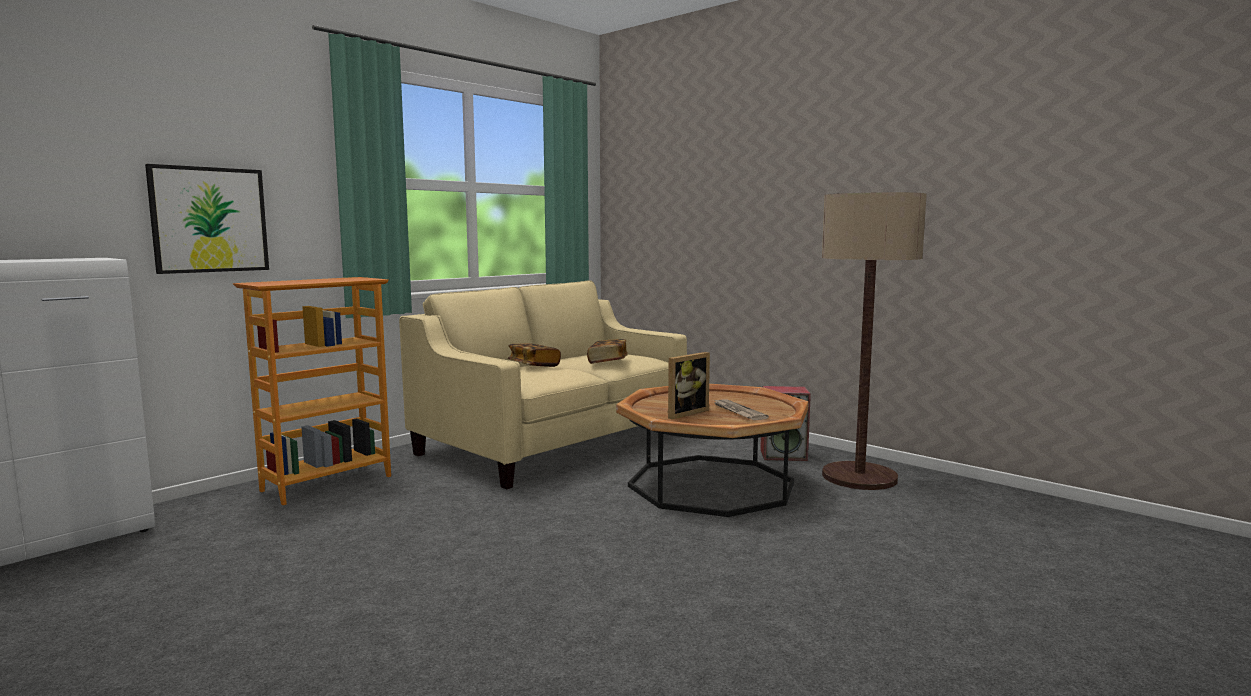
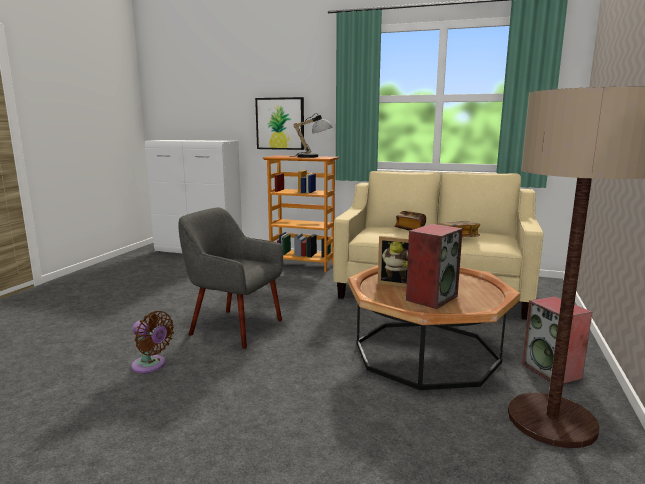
camera: 65 degrees right, 5 degrees up
(331, 279) = (313, 157): none -> table lamp
(520, 569) = (235, 327): none -> grey armchair
(595, 653) = (151, 365): none -> brown fan
(738, 412) = (431, 298): newspaper -> speaker

